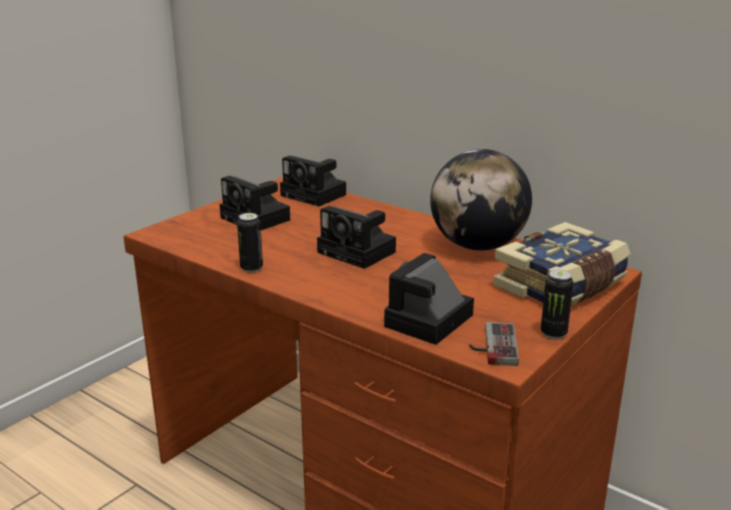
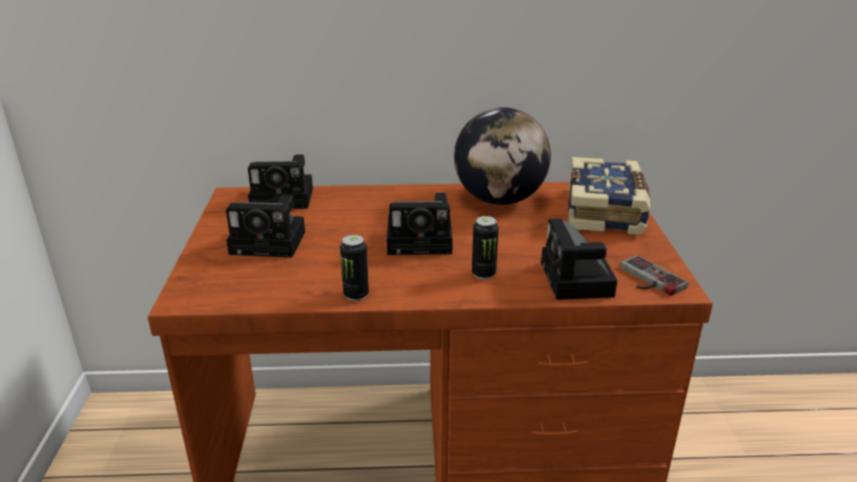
camera: 40 degrees left, 5 degrees up
(553, 333) = (663, 252): can -> can (483, 274)

